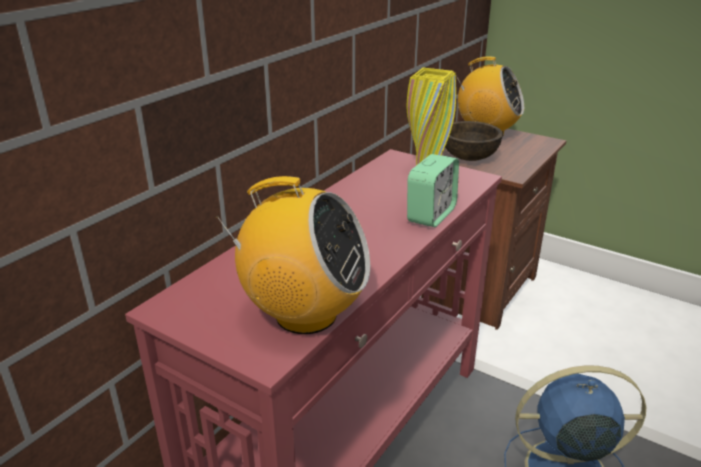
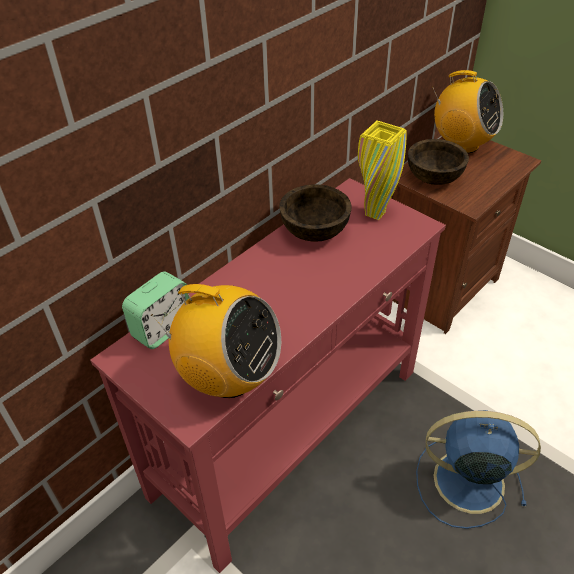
camera: 10 degrees right, 15 degrees up
(367, 188) = (315, 230): none -> brown bowl
(431, 215) = (363, 271): alarm clock -> alarm clock (162, 328)

